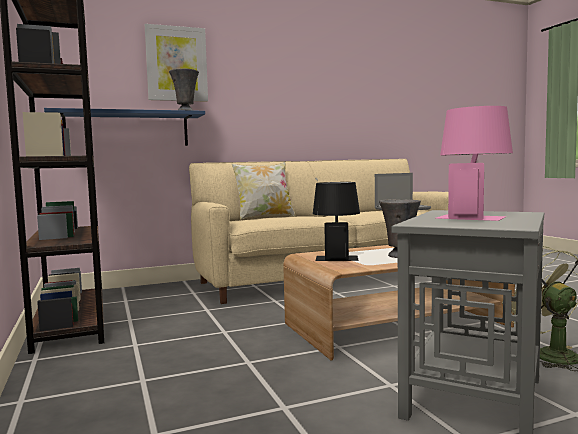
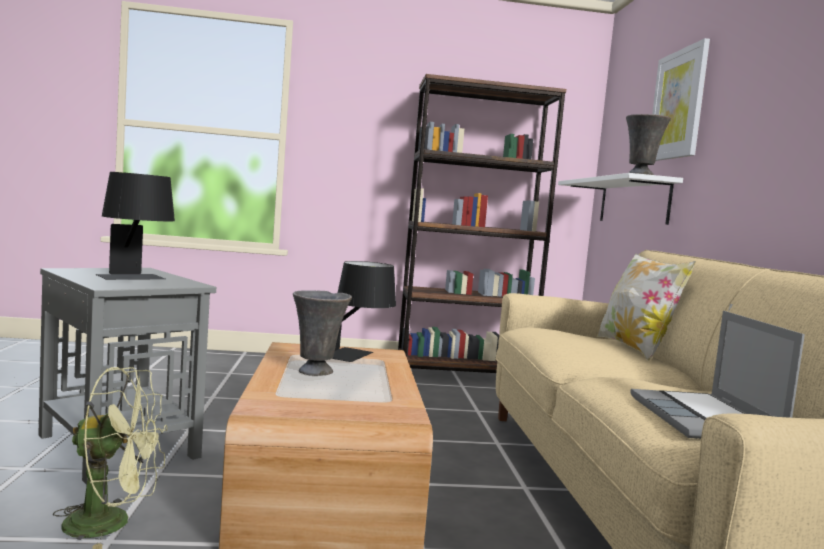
camera: 105 degrees right, 0 degrees up
(127, 130) = (633, 202): blue shelf -> white shelf
(473, 216) = (135, 278): pink table lamp -> black table lamp

